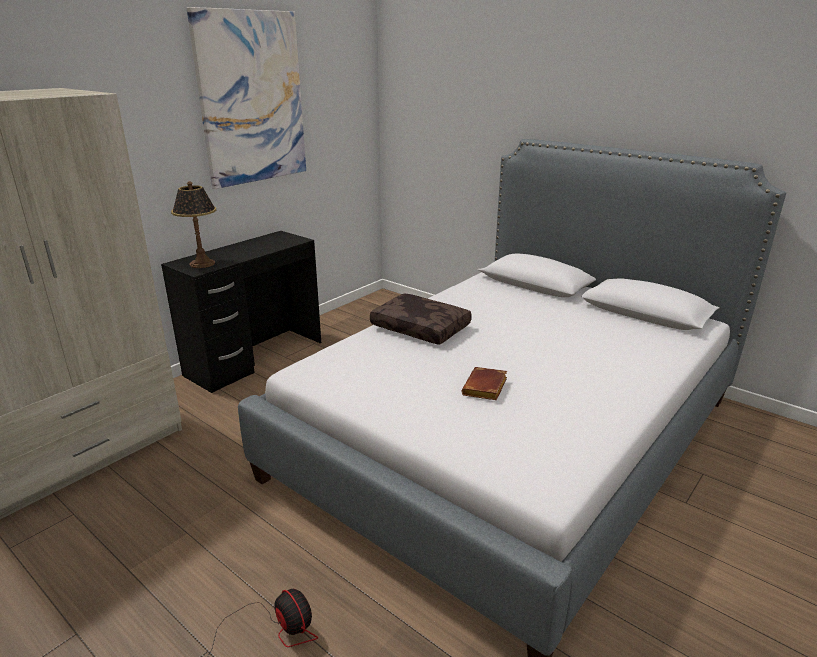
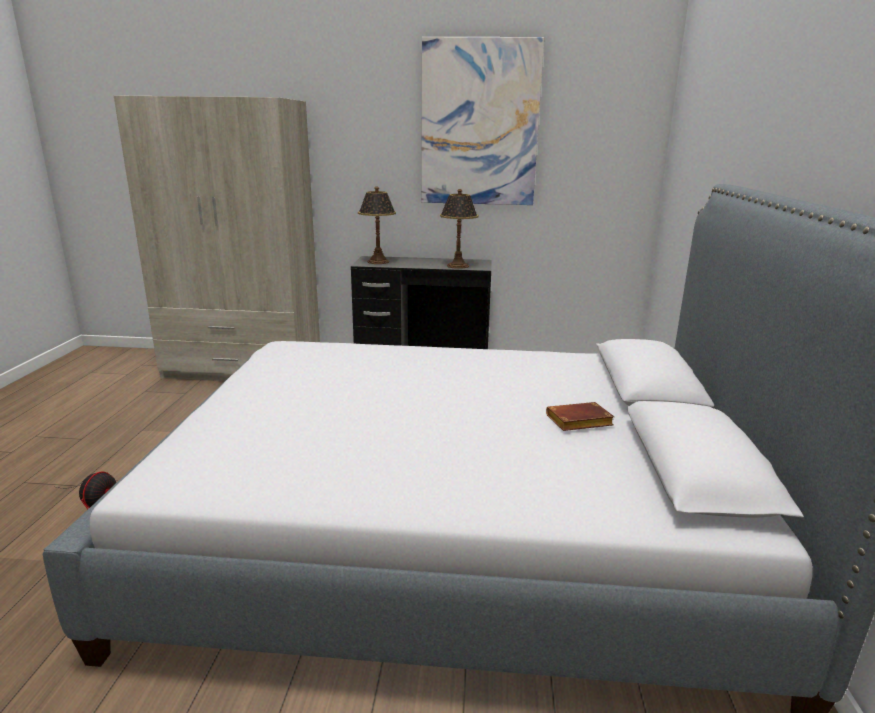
camera: 55 degrees right, 5 degrees down
(278, 244) = (457, 266): none -> table lamp
(421, 328) = (422, 361): brown pillow -> none
(486, 389) = (327, 415): brown book -> brown book (578, 422)

